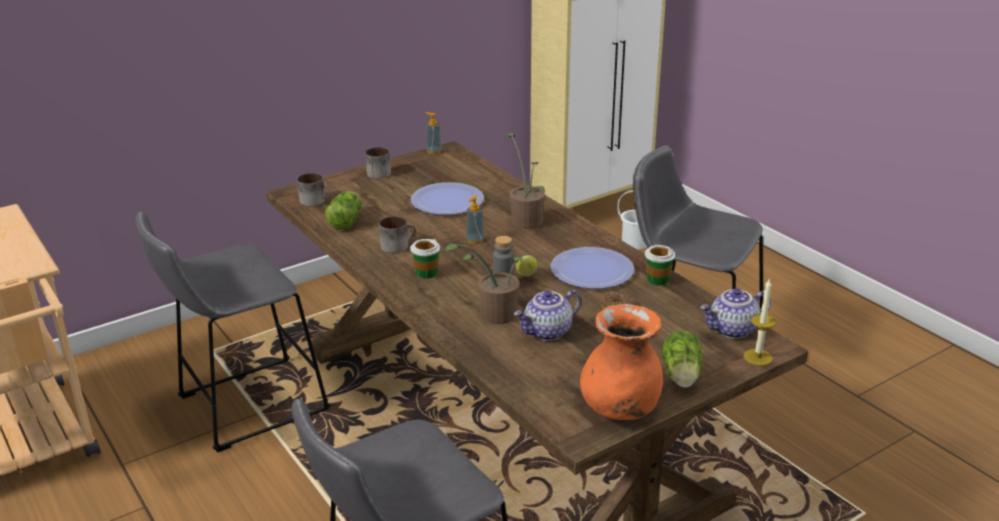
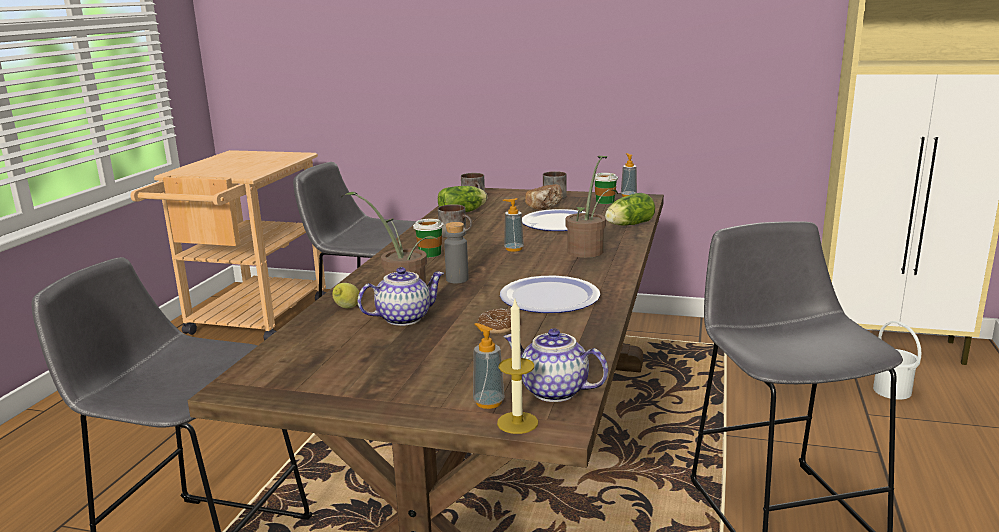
camera: 50 degrees right, 10 degrees down
(396, 187) = (545, 206): none -> bread
(527, 276) = (490, 281): lemon -> lemon (346, 308)
(548, 333) = (403, 318): teapot -> teapot turned 135 degrees clockwise
(620, 409) = (306, 388): orange vase -> none
(657, 280) = (588, 326): cup -> cup (605, 201)
(681, 376) = (411, 396): lettuce -> lettuce (627, 225)
(722, 355) = (488, 402): none -> soap dispenser

